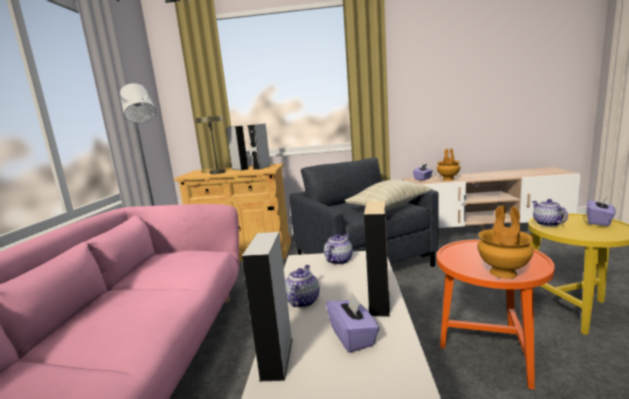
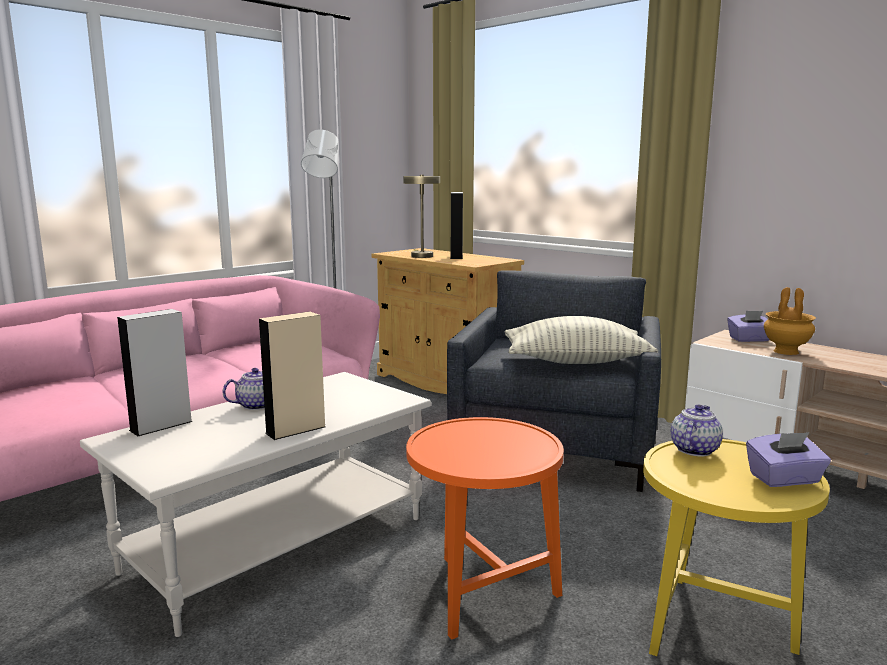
camera: 40 degrees right, 0 degrees up
(262, 167) = (480, 260): grey speaker -> none
(339, 260) = (365, 391): teapot -> none
(352, 336) = (222, 437): purple tissue box -> none
(504, 273) = (443, 457): brown vase -> none

